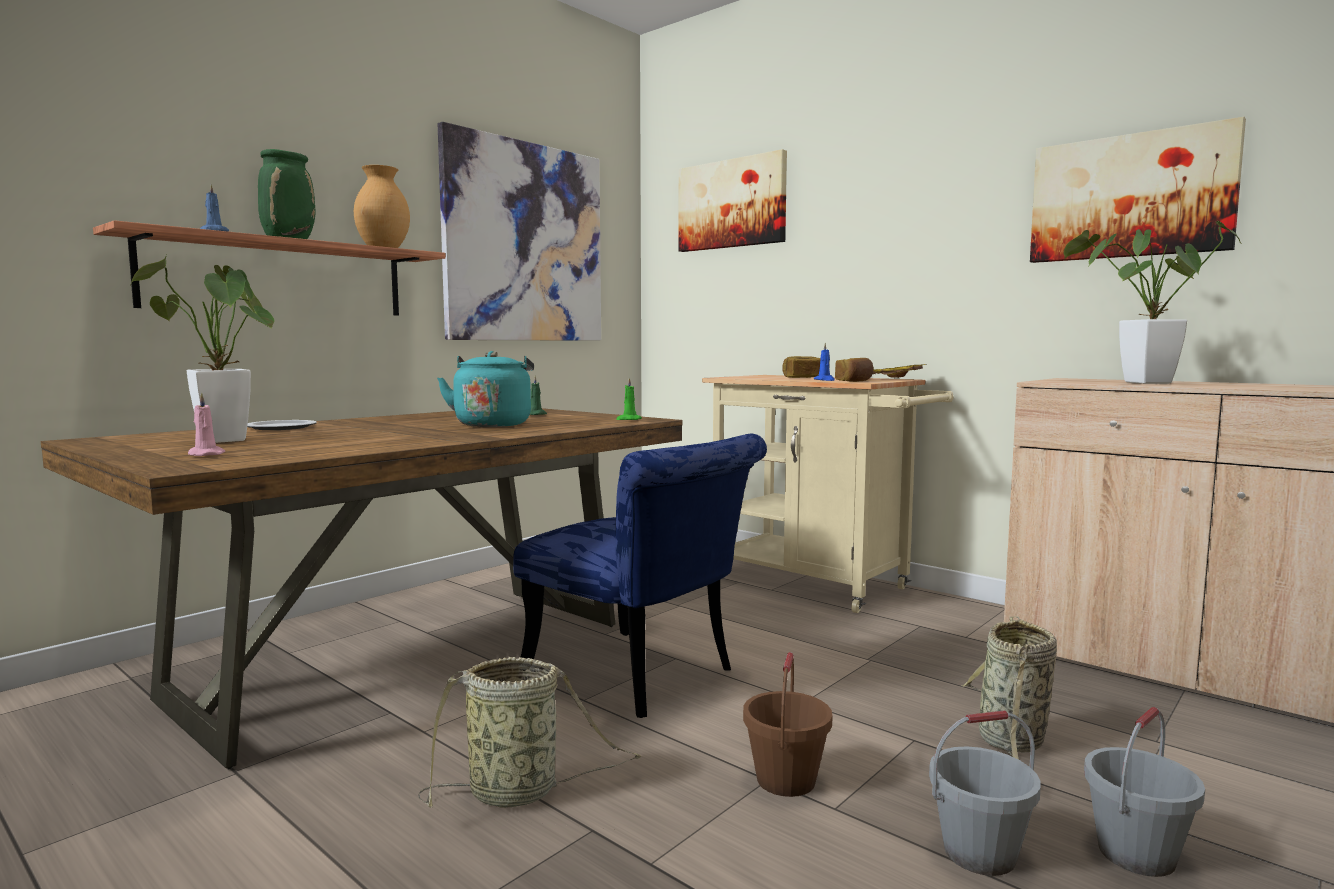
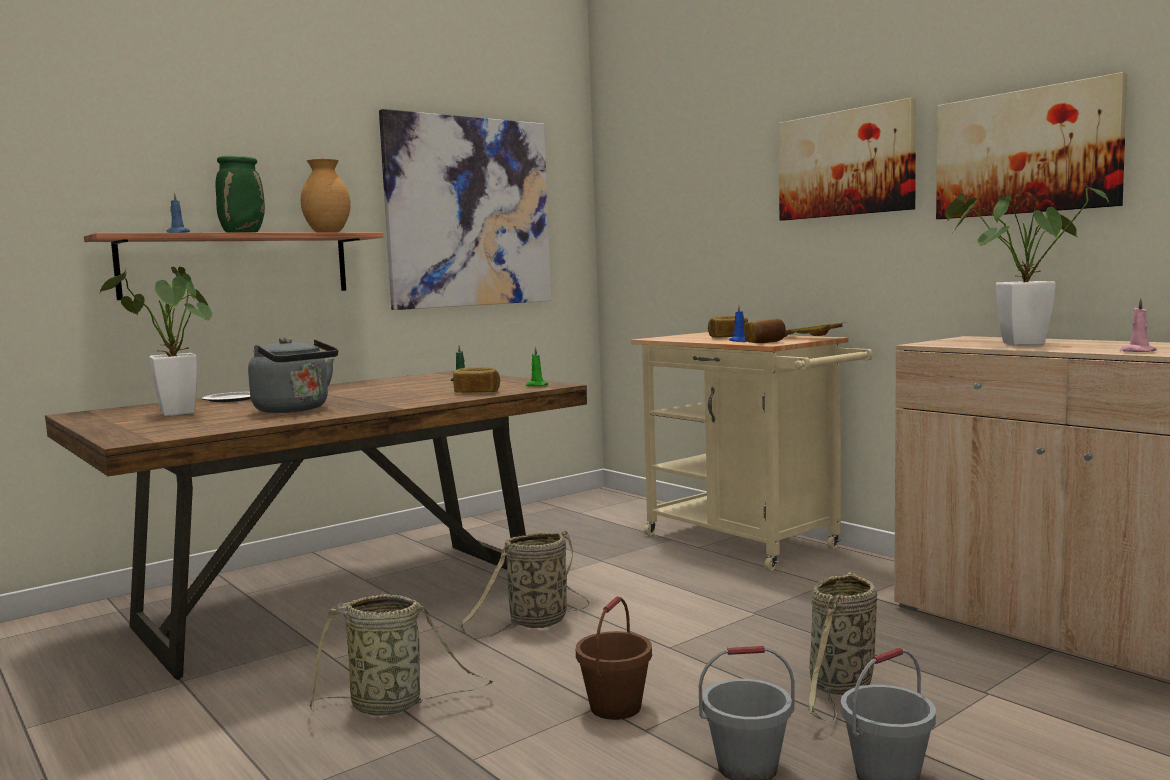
camera: 10 degrees right, 0 degrees up
(205, 455) = (155, 427): pink candle -> pink candle (1136, 351)
(373, 438) = (295, 410): none -> grey kettle
(493, 424) = (410, 393): turquoise kettle -> none
(571, 425) = (476, 392): none -> bread
(642, 678) = (535, 623): blue chair -> basket
(732, 204) = (672, 161): picture -> picture (846, 163)

